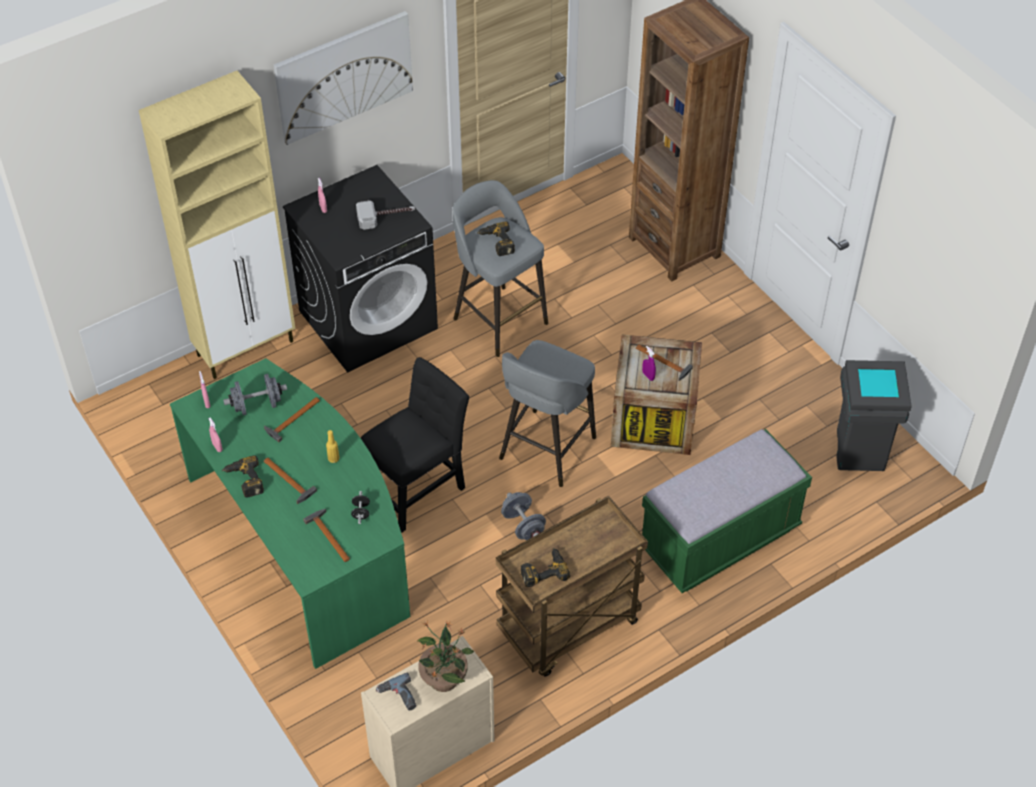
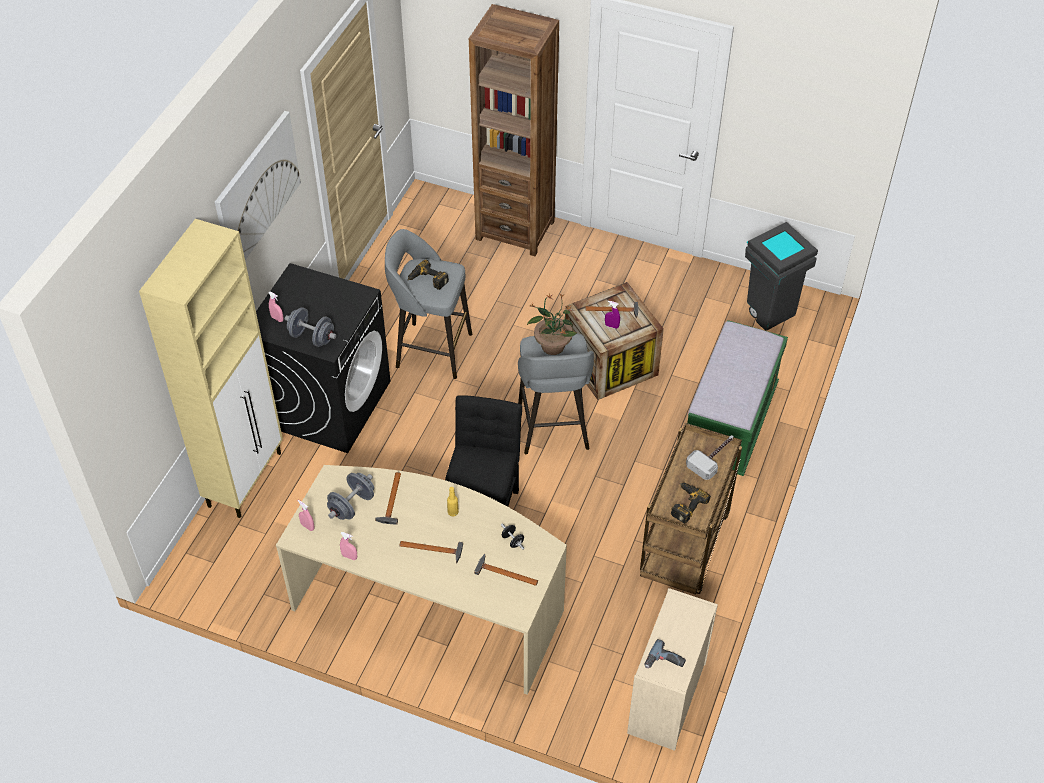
camera: 35 degrees left, 0 degrees up
(244, 480) = (396, 570): power drill -> none
(303, 542) = (431, 604): green desk -> beige desk
(386, 217) = (336, 300): hammer -> hammer (713, 457)
(444, 678) = (684, 627): potted plant -> potted plant (552, 345)
(523, 525) = (586, 493): grey dumbbell -> grey dumbbell (312, 337)

